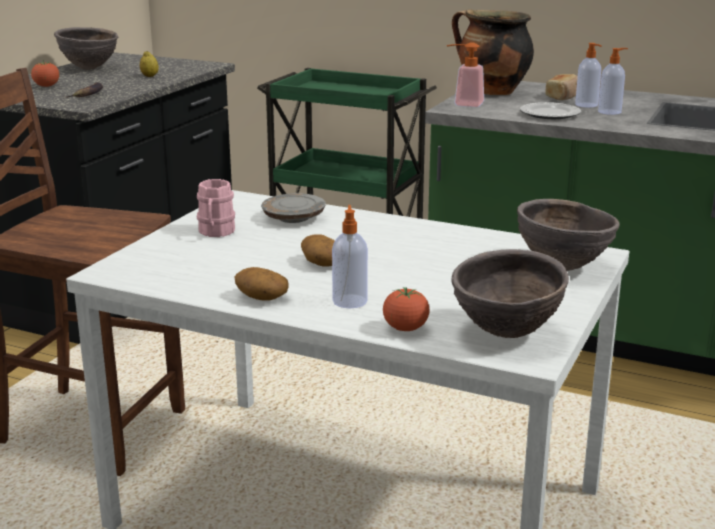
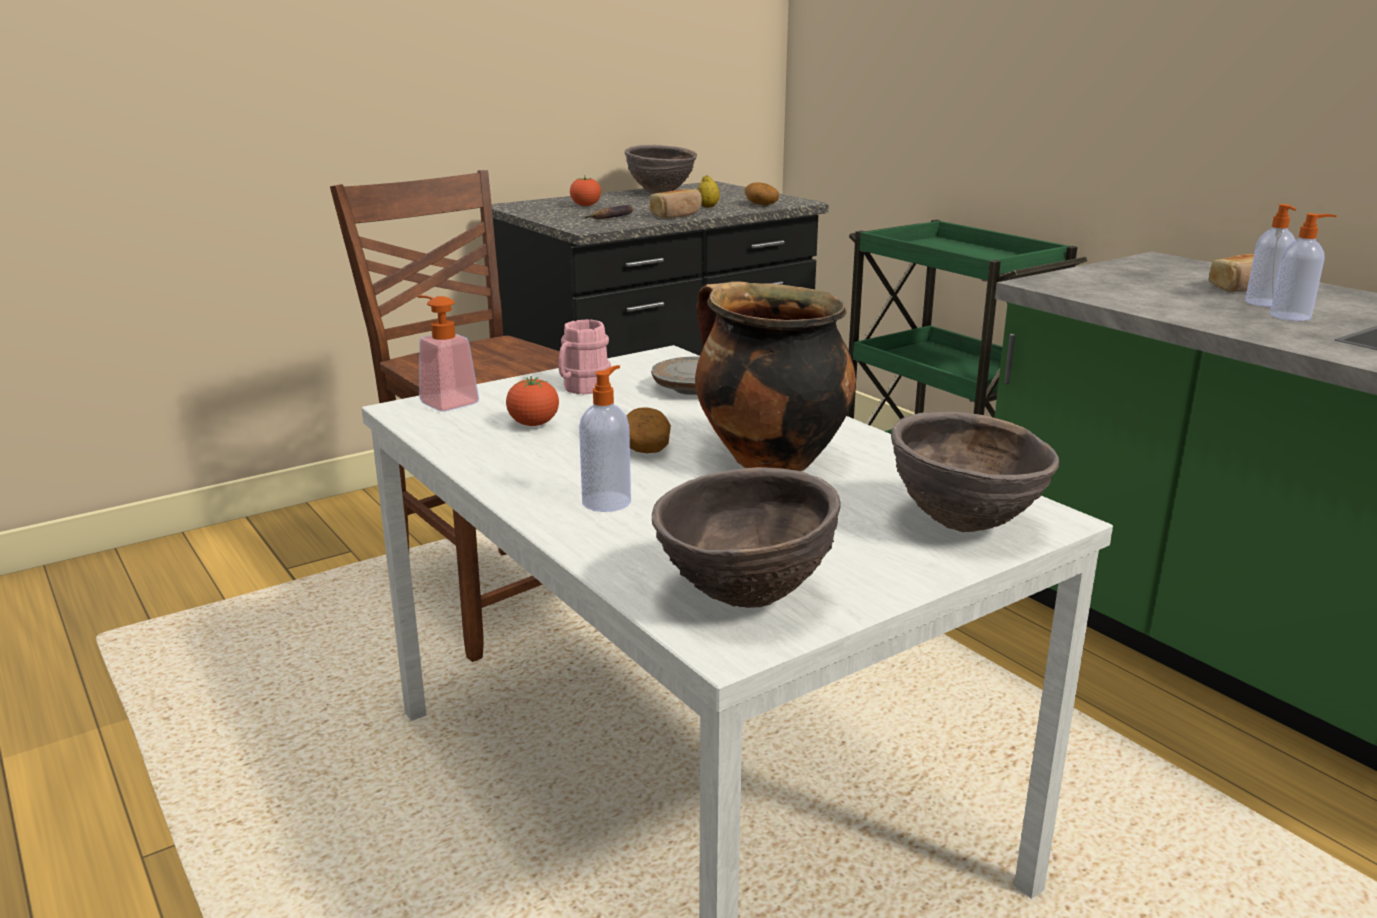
camera: 30 degrees right, 0 degrees up
(138, 86) = (677, 215): none -> bread
(261, 297) = (514, 472): potato -> potato (760, 204)
(405, 329) = (621, 555): tomato -> tomato (533, 424)
(463, 104) = (1066, 279): soap dispenser -> soap dispenser (444, 401)
(491, 92) = (1134, 270): cooking pot -> cooking pot (767, 459)
(550, 114) = (1182, 307): plate -> none

